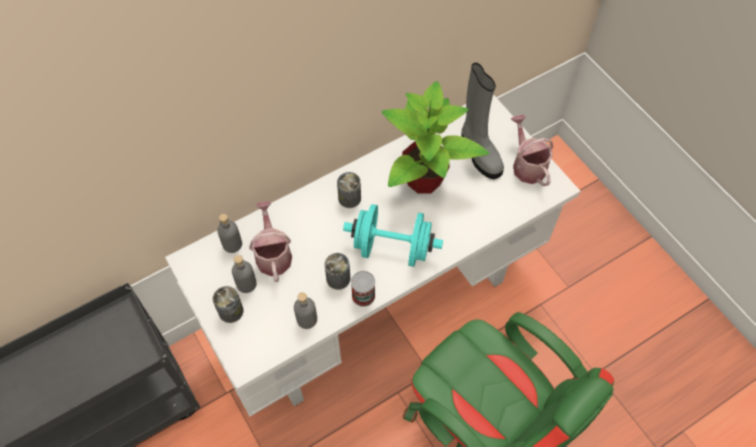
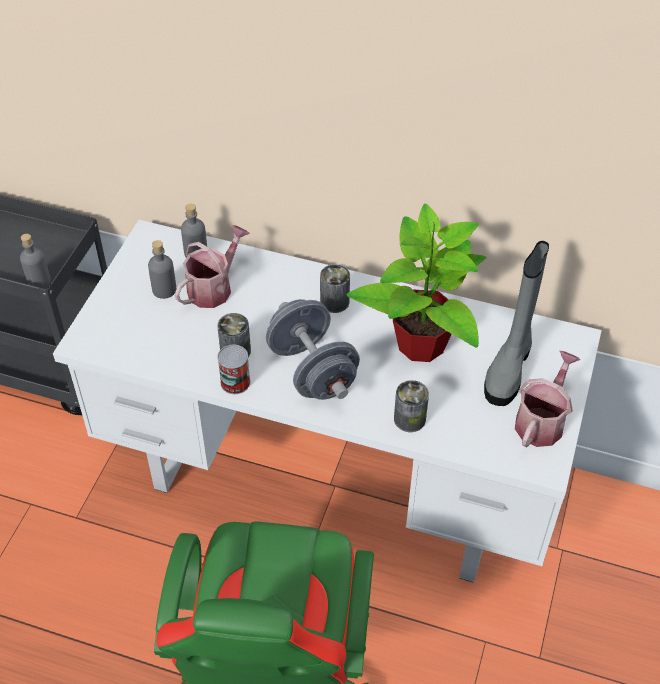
camera: 50 degrees right, 10 degrees down
(231, 311) = (126, 298): can -> can (409, 419)
(307, 319) = (168, 356): grey bottle -> grey bottle (39, 281)
(392, 248) = (312, 370): turquoise dumbbell -> grey dumbbell

